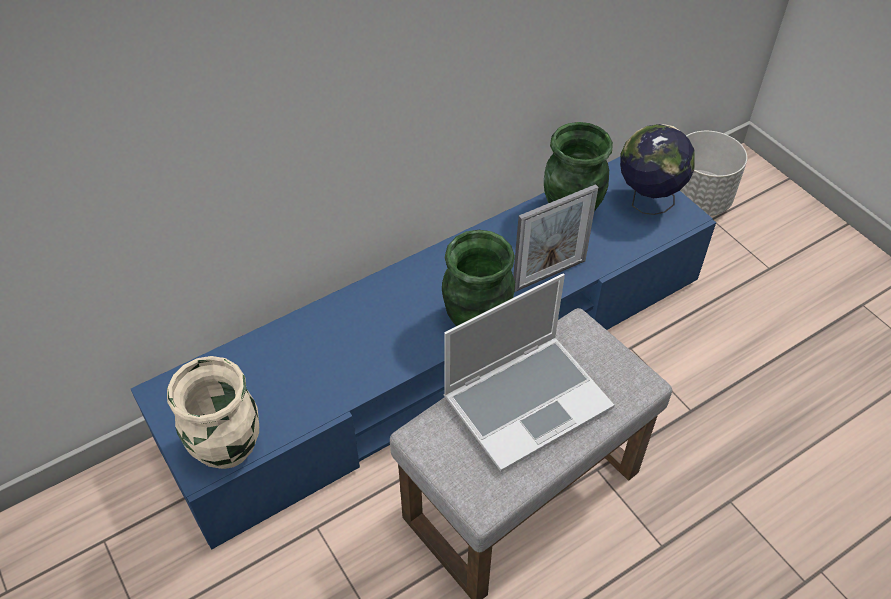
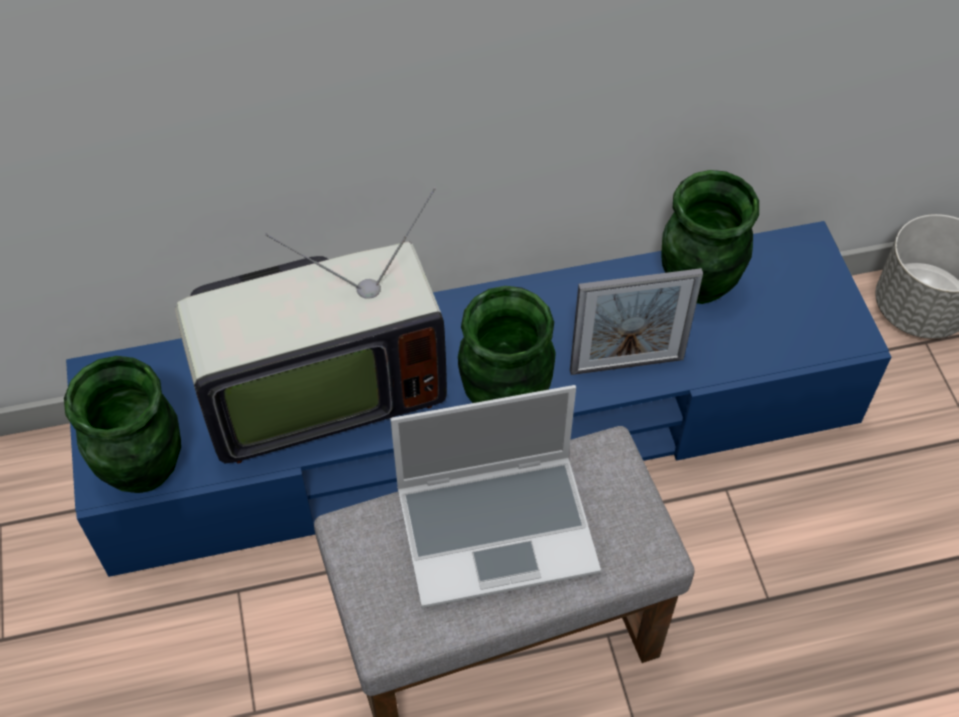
camera: 20 degrees right, 5 degrees up
(228, 450) = (144, 470): beige vase -> green vase
(338, 355) = (317, 392): none -> television
(647, 202) = (807, 301): globe -> none

